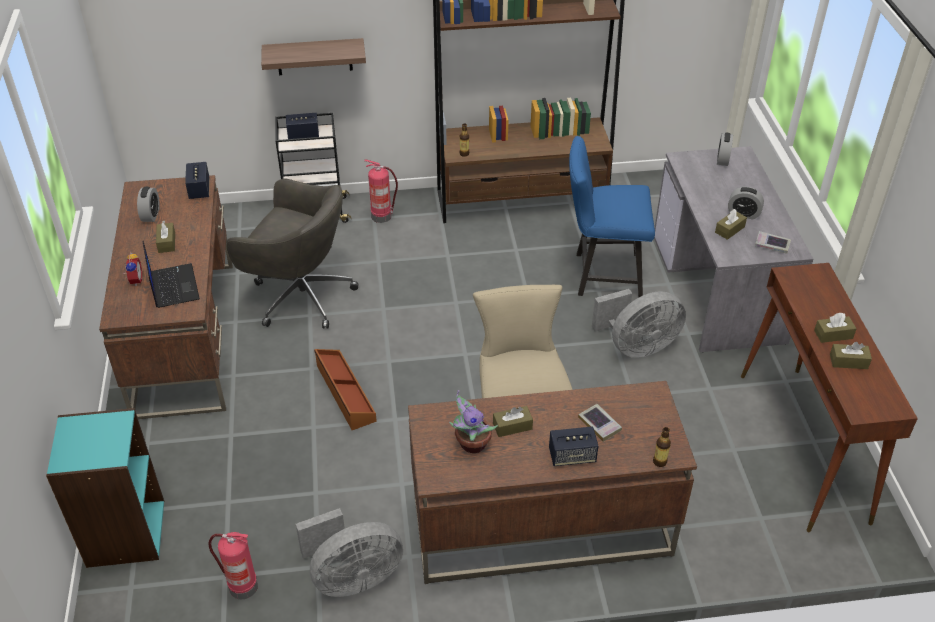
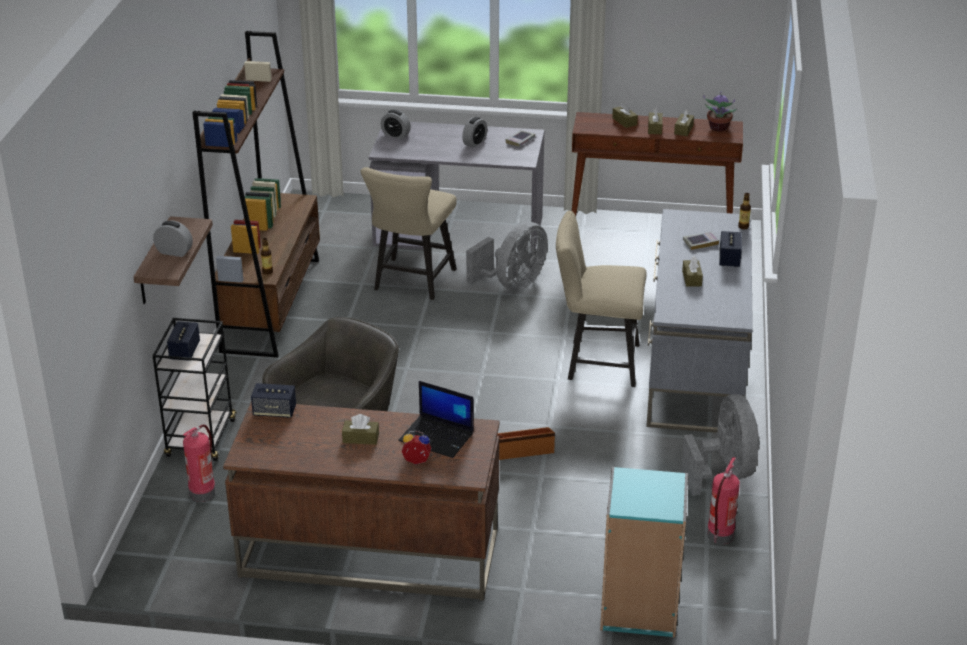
camera: 75 degrees left, 10 degrees down
(151, 215) = (303, 447): alarm clock -> alarm clock (174, 252)
(173, 286) = (437, 437): laptop -> laptop turned 150 degrees counterclockwise
(382, 216) = (240, 394): fire extinguisher -> fire extinguisher (203, 492)
(471, 444) = (705, 299): potted plant -> potted plant (718, 128)
(539, 526) = (695, 369): brown desk -> grey desk
(602, 275) = (411, 282): blue chair -> beige chair
(637, 346) = (512, 284): grey fan -> grey fan turned 45 degrees clockwise
(729, 229) = (492, 152): brown tissue box -> brown tissue box (624, 121)

